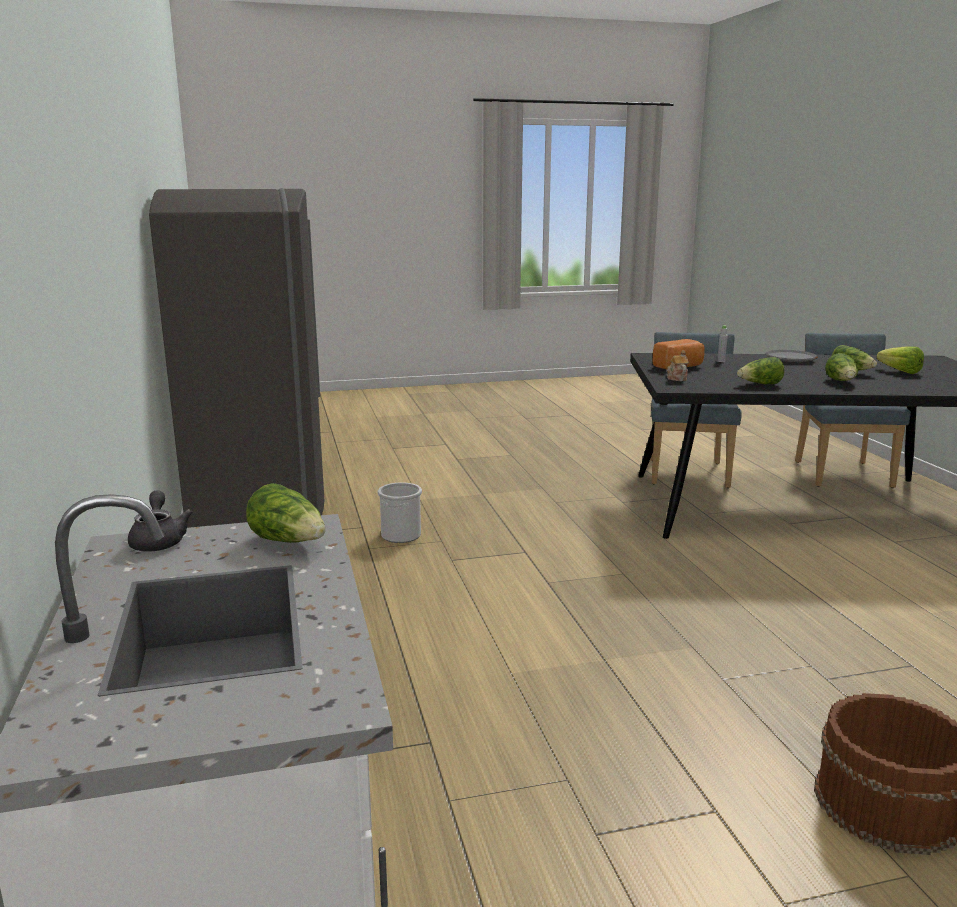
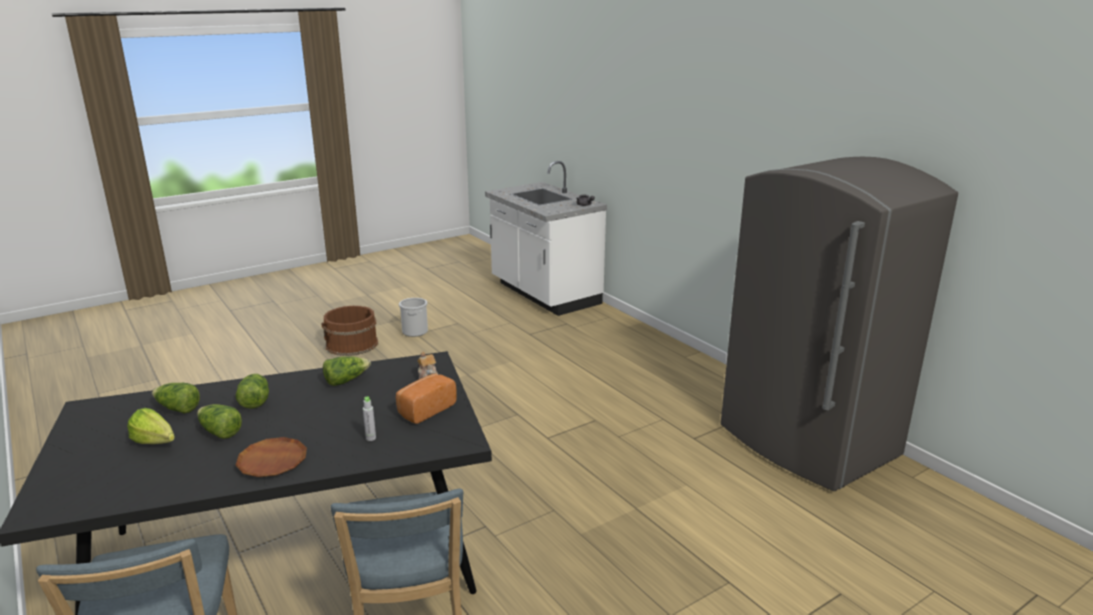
camera: 160 degrees right, 5 degrees up
(289, 541) = (548, 208): lettuce -> lettuce (177, 408)
(401, 535) = (654, 435): bucket -> bucket (415, 331)
(790, 359) = (272, 461): grey plate -> brown plate

